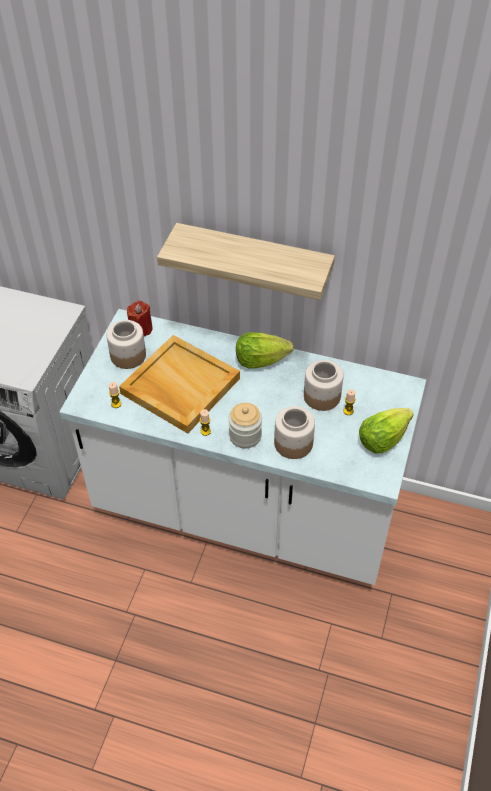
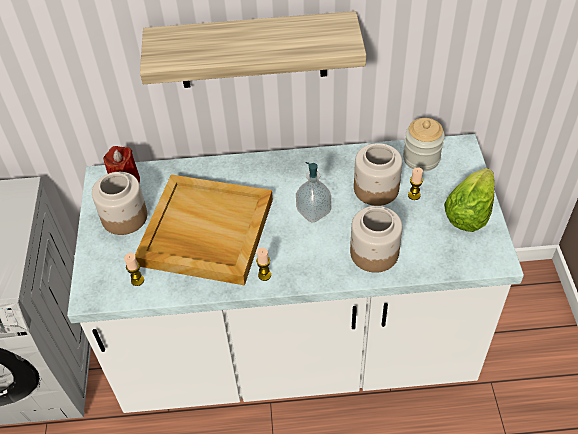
camera: 20 degrees left, 0 degrees up
(245, 436) = (314, 264): jar -> jar (421, 158)
(260, 360) = (285, 171): lettuce -> none
(265, 397) = (313, 211): none -> soap dispenser

